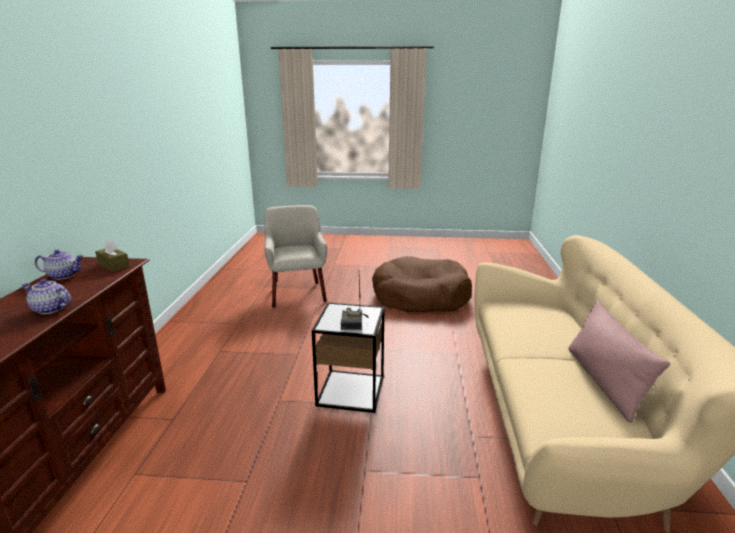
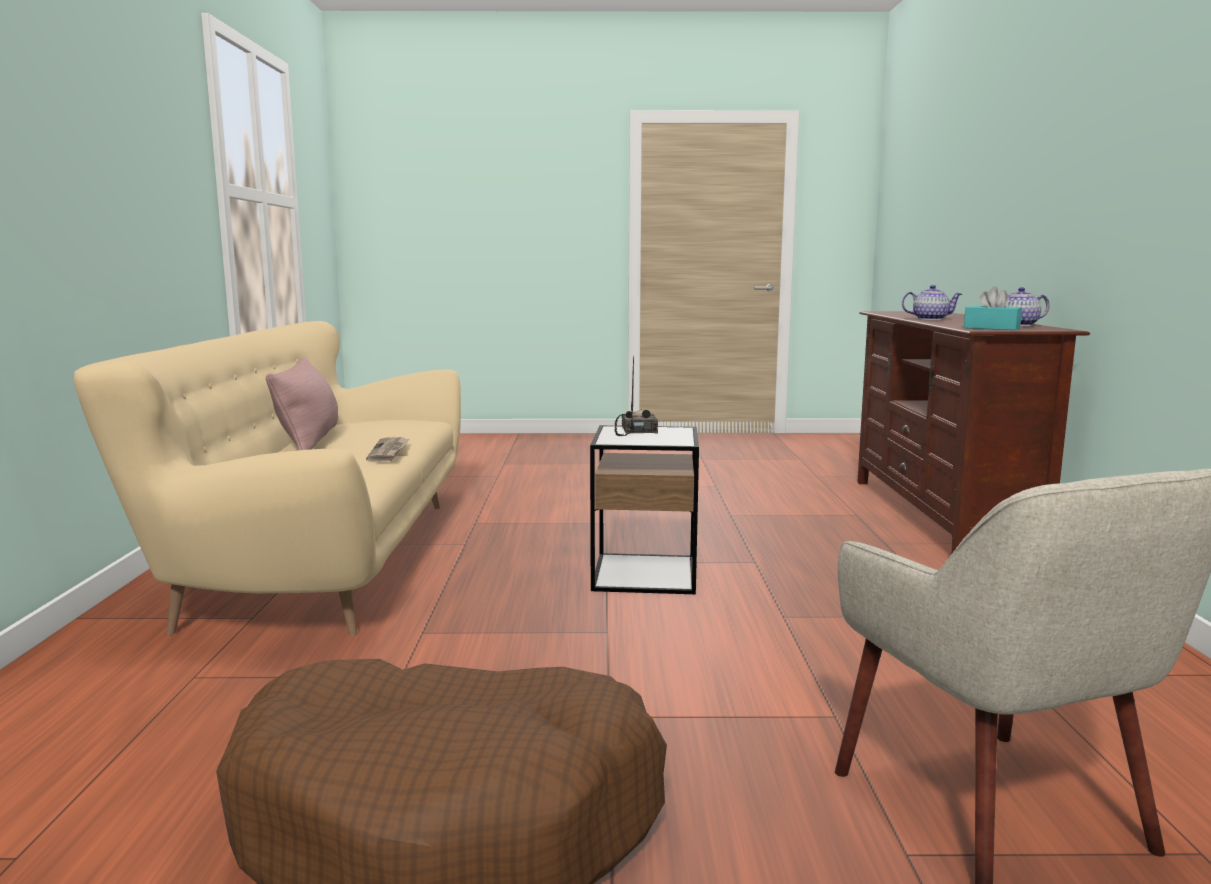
camera: 175 degrees right, 10 degrees down
(113, 265) = (991, 328): brown tissue box -> turquoise tissue box
(516, 350) = (389, 452): none -> newspaper

